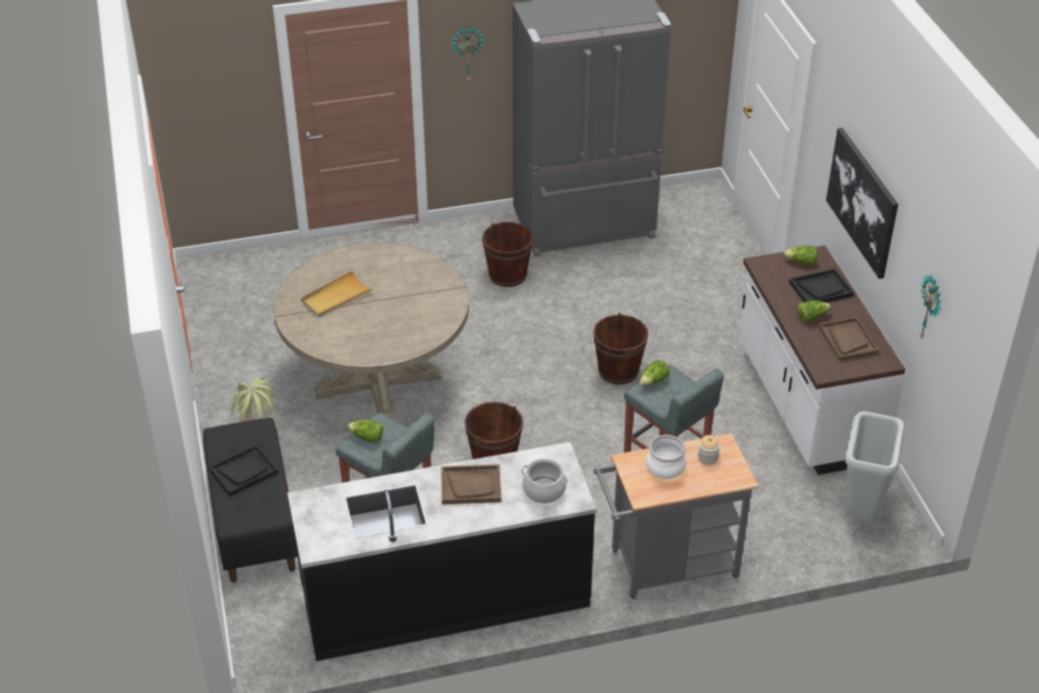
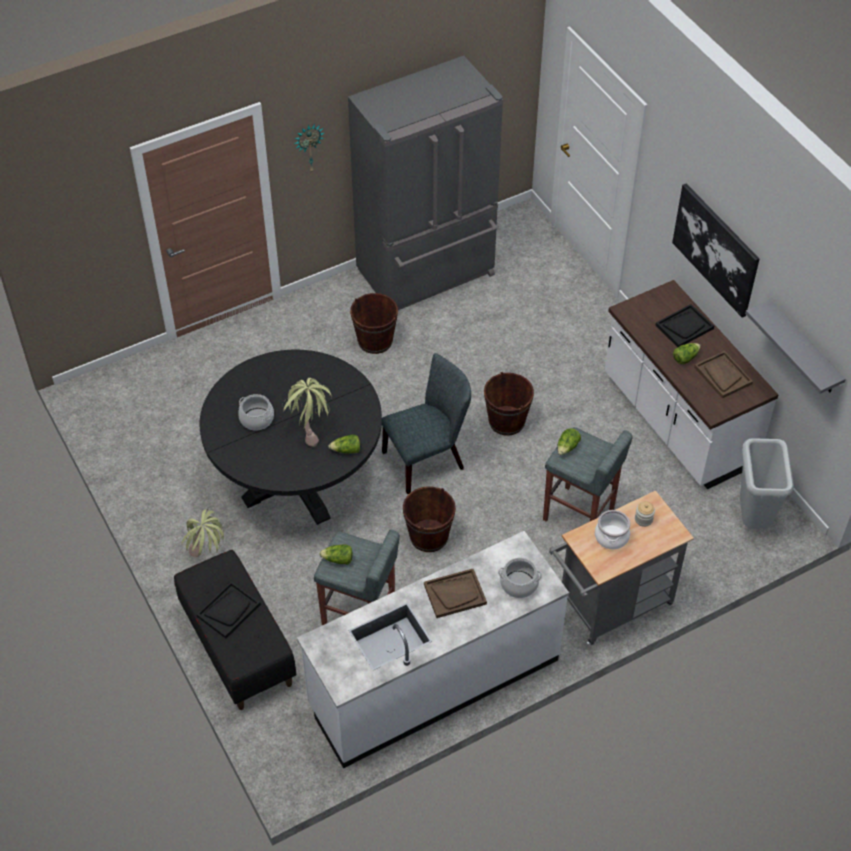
camera: 15 degrees left, 10 degrees up
(336, 297) = (256, 419): beige tray -> cooking pot
(378, 384) = (297, 480): beige dining table -> black dining table
(386, 316) = (310, 430): none -> potted plant
(445, 599) = (433, 682): black counter -> white counter
(521, 390) = (428, 459): none -> grey chair
(801, 262) = (659, 301): lettuce -> lettuce (346, 450)
(931, 309) = (804, 349): wall clock -> grey shelf

